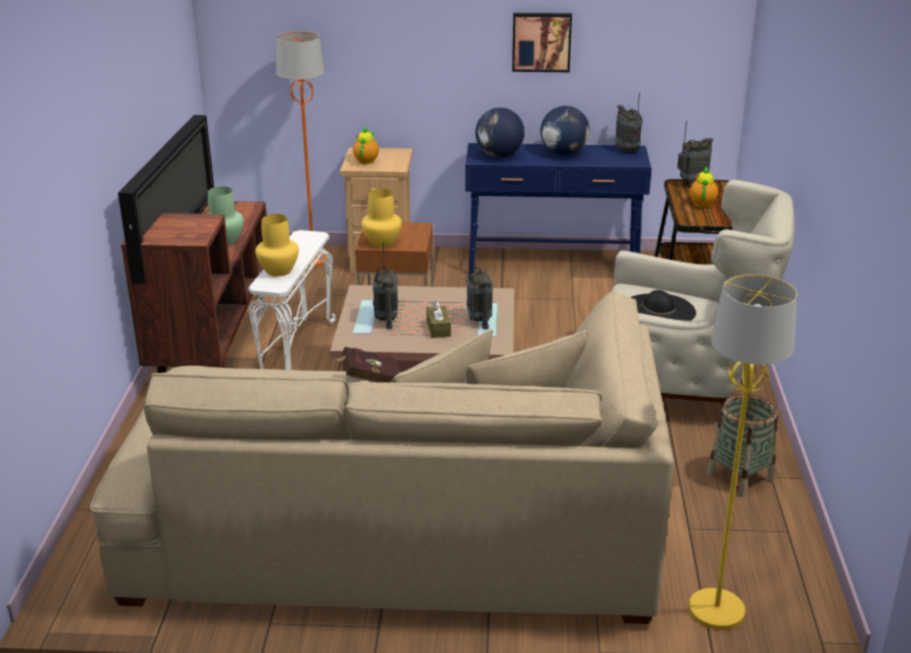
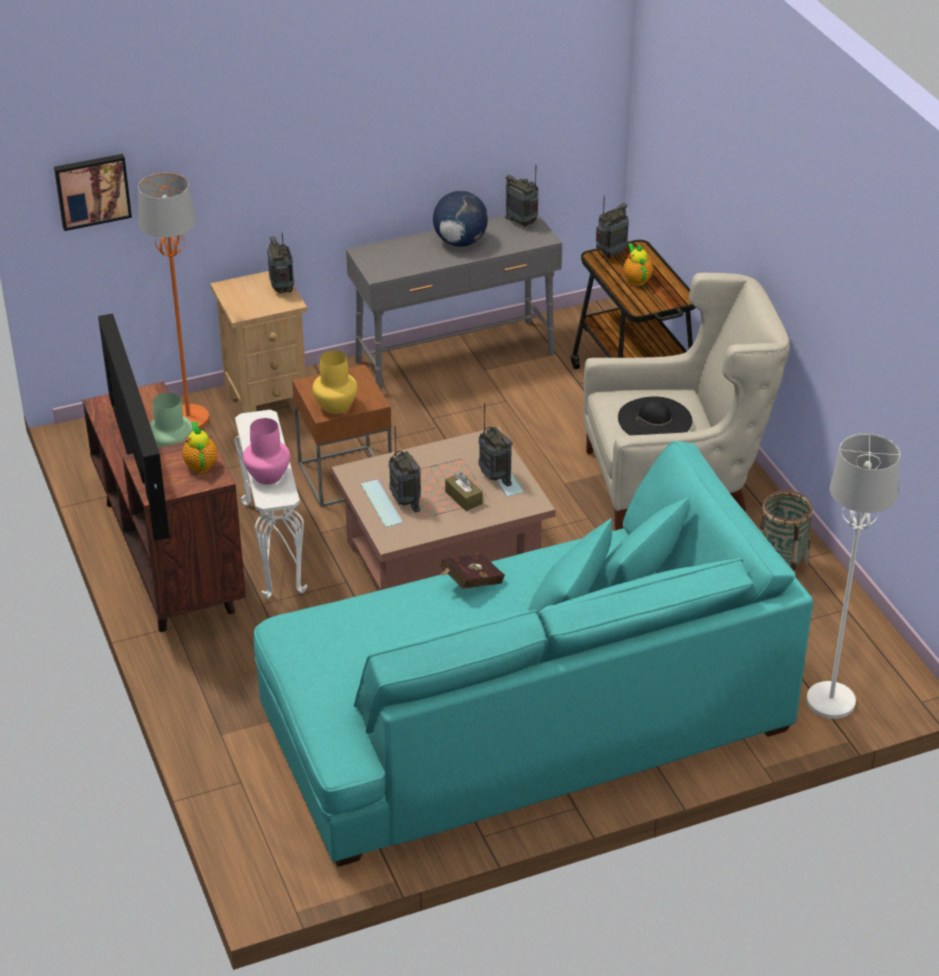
camera: 25 degrees left, 10 degrees up
(278, 271) = (268, 476): yellow vase -> pink vase
(367, 160) = (249, 300): teapot -> teapot (200, 464)
(389, 536) = (522, 722): beige sofa -> turquoise sofa
(398, 159) = (282, 289): none -> radio
(499, 156) = (395, 262): globe -> none
(541, 41) = (417, 125): picture -> picture (92, 190)
(553, 265) = (455, 359): blue console table -> grey console table
(716, 611) = (830, 702): yellow floor lamp -> white floor lamp

